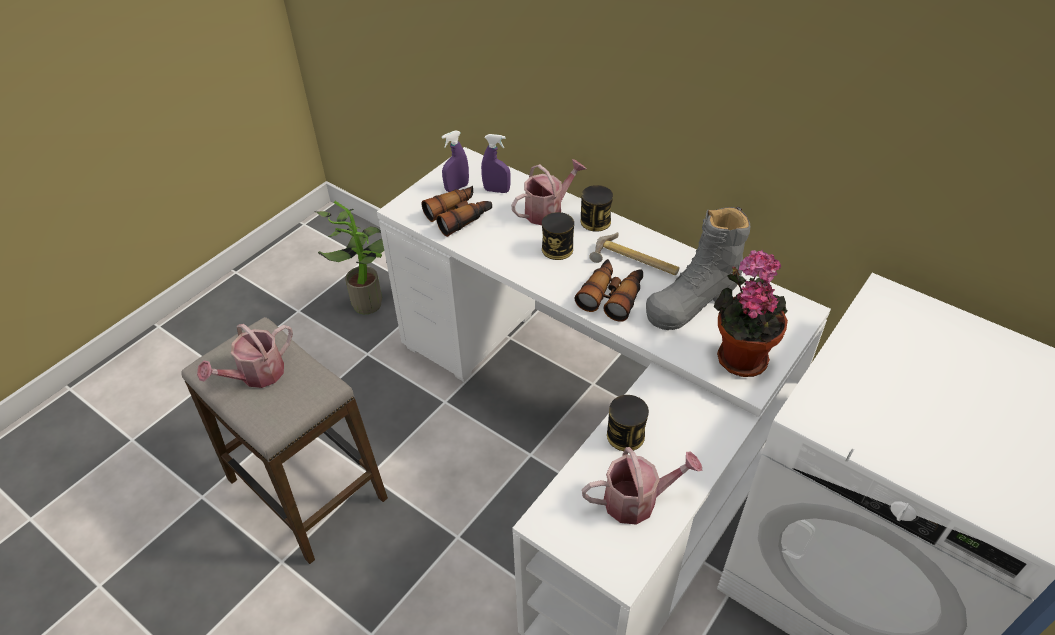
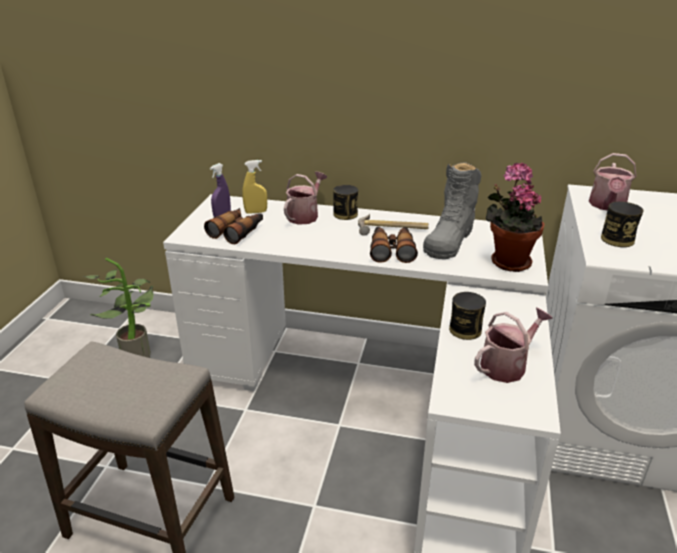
camera: 25 degrees left, 15 degrees down
(256, 375) = (109, 383): watering can -> watering can (607, 206)
(496, 190) = (256, 212): purple spray bottle -> yellow spray bottle
(557, 249) = (330, 234): can -> can (617, 239)

